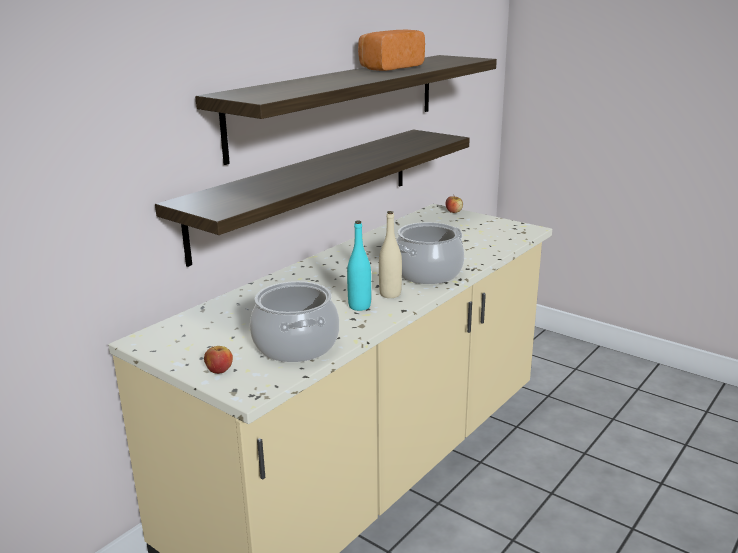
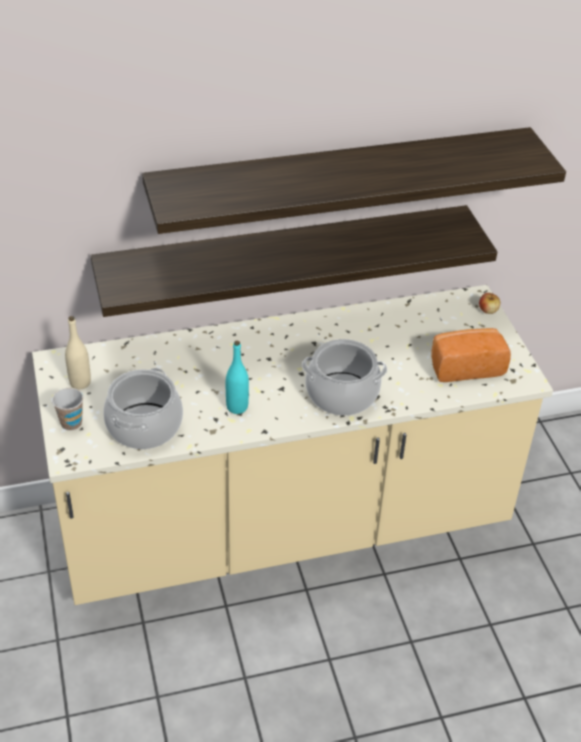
camera: 35 degrees right, 20 degrees up
(219, 370) = (71, 423): apple -> cup
(389, 67) = (405, 157): bread -> bread (465, 366)
(390, 294) = (278, 405): beige bottle -> beige bottle (80, 383)

